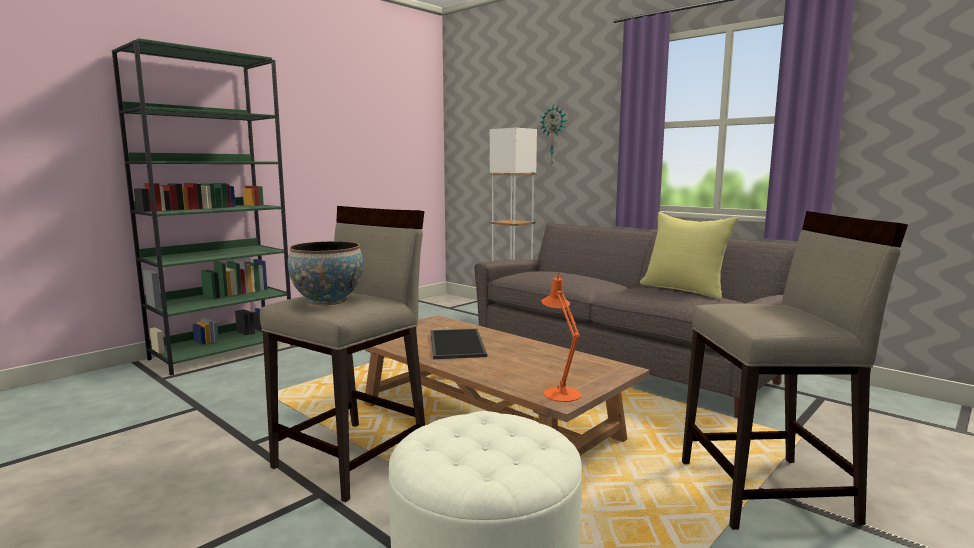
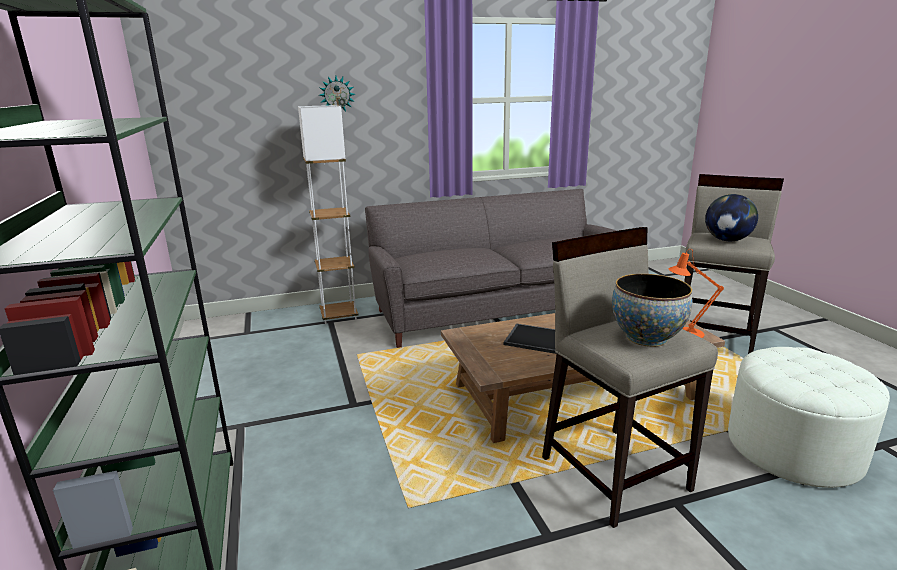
camera: 60 degrees left, 10 degrees up
(684, 290) = (546, 238): yellow pillow -> none
(756, 311) = (727, 240): none -> globe

